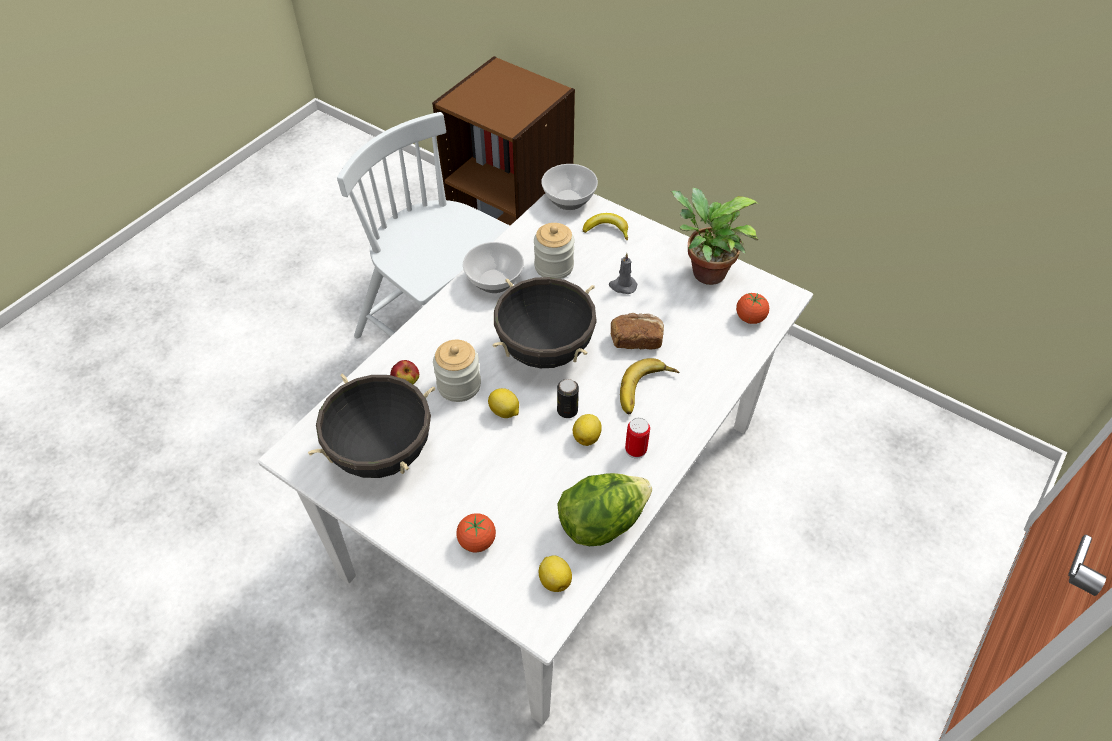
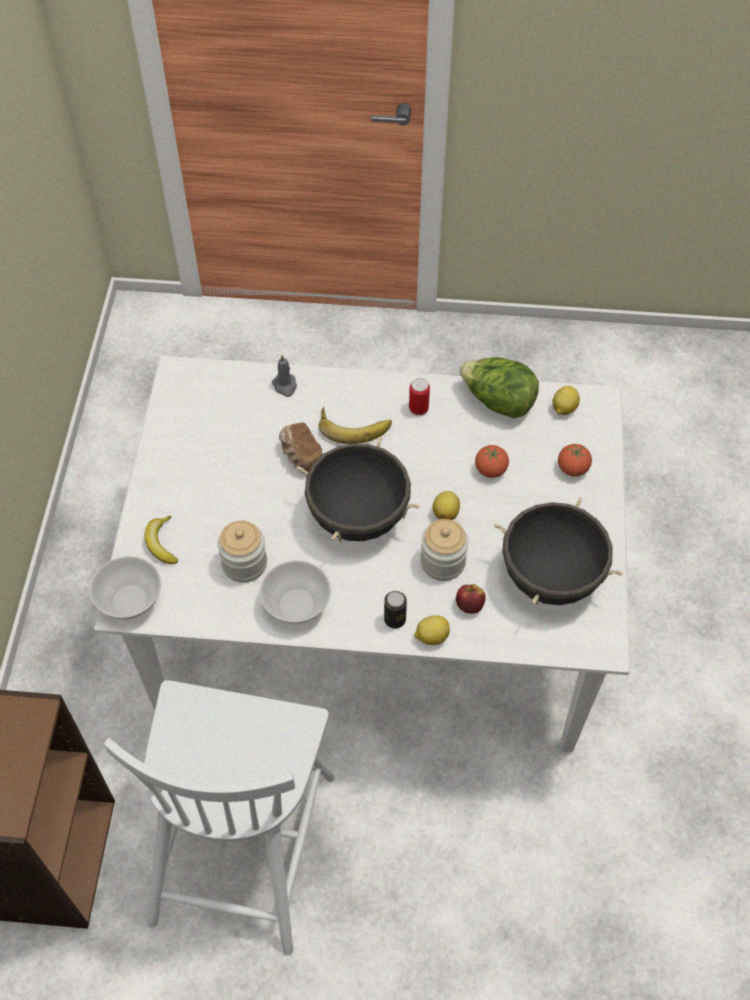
camera: 120 degrees left, 5 degrees up
(567, 410) = (413, 470): can -> can (395, 619)
(587, 437) = (429, 444): lemon -> lemon (431, 636)
(622, 286) = (238, 495): grey candle -> grey candle (285, 386)
(704, 273) = (181, 439): potted plant -> none
(750, 318) = (221, 387): tomato -> tomato (490, 470)

